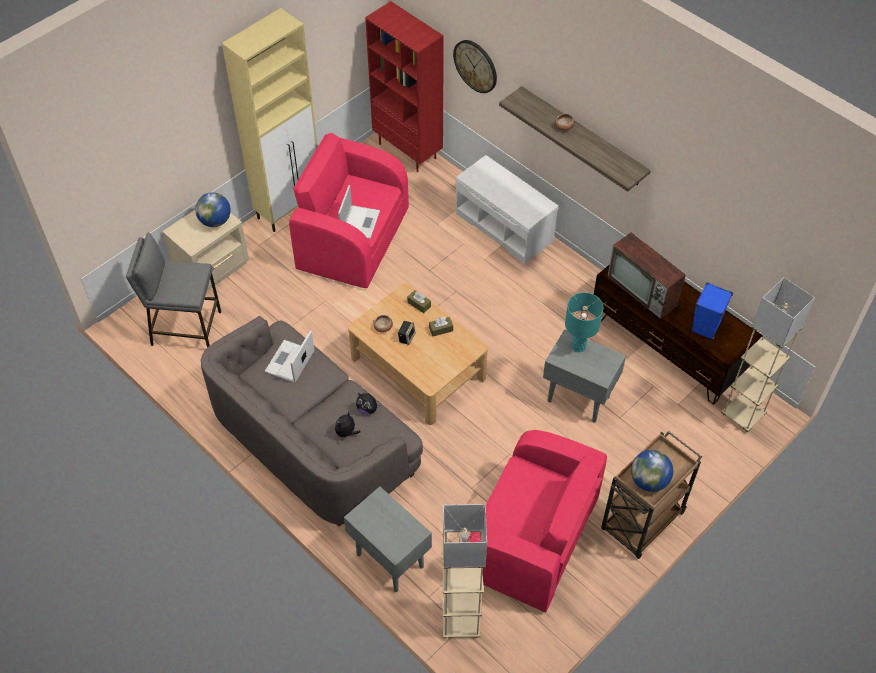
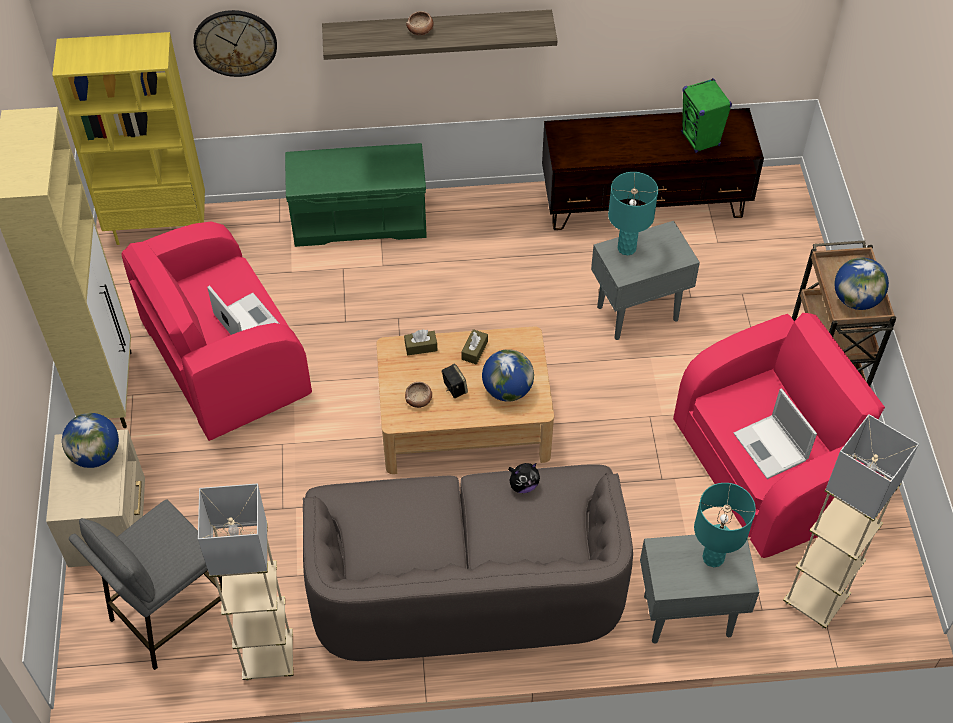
camera: 50 degrees left, 0 degrees up
(289, 362) = (385, 518): laptop -> laptop (771, 448)
(346, 433) = (536, 526): plush toy -> none
(397, 528) = (713, 557): none -> turquoise table lamp
(408, 151) = (159, 226): red bookcase -> yellow bookcase
(429, 362) = (507, 390): none -> globe
(505, 227) = (360, 219): white bench -> green bench
(643, 291) = (610, 152): television -> none
(706, 328) = (700, 139): blue speaker -> green speaker
(742, 415) = (773, 205): beige floor lamp -> beige floor lamp (268, 657)

